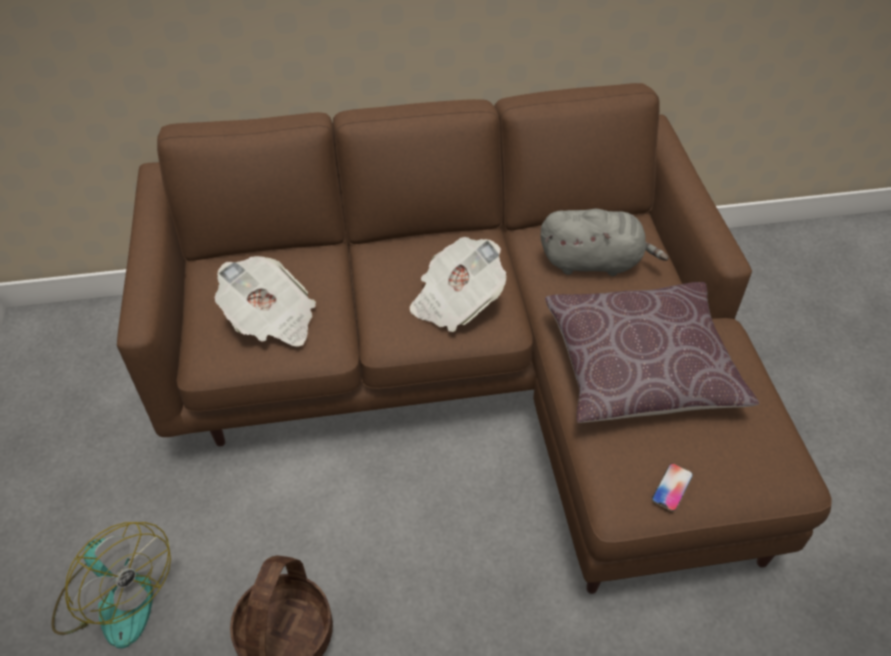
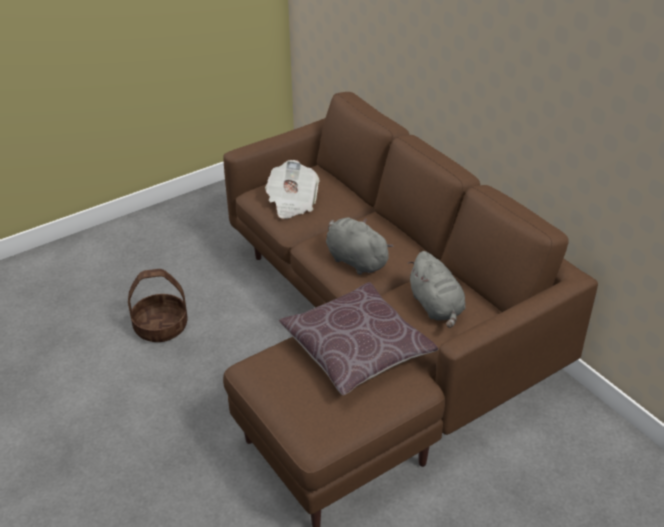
camera: 65 degrees right, 10 degrees down
(116, 597) = (154, 264): fan -> none
(456, 301) = (355, 260): newspaper -> grey plush toy
(672, 487) = (269, 384): phone -> none

